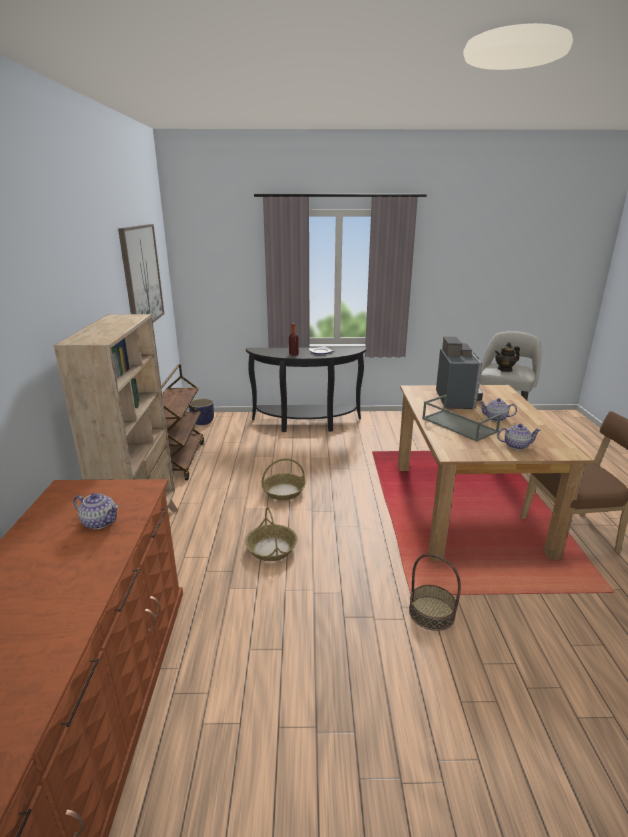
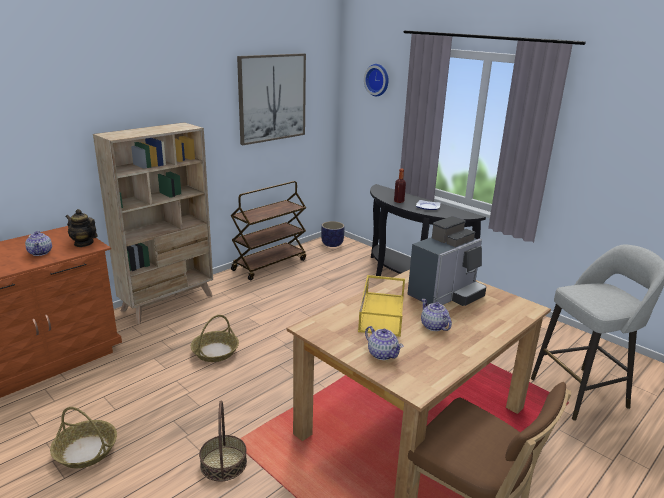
camera: 45 degrees right, 0 degrees up
(220, 246) = (378, 80): none -> wall clock
(284, 491) = (292, 321): basket -> basket (86, 450)
(458, 425) = (381, 313): grey tray -> yellow tray
(505, 369) = (593, 293): teapot -> teapot (83, 243)

